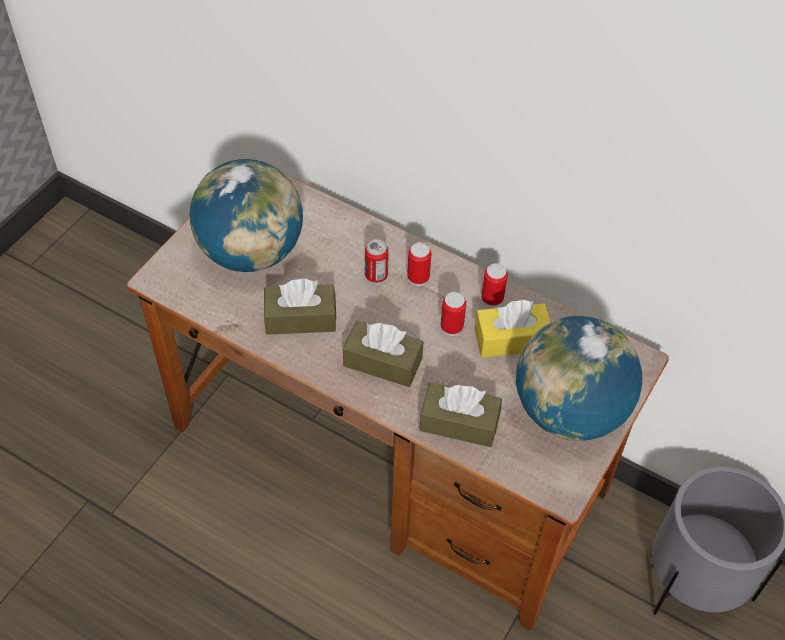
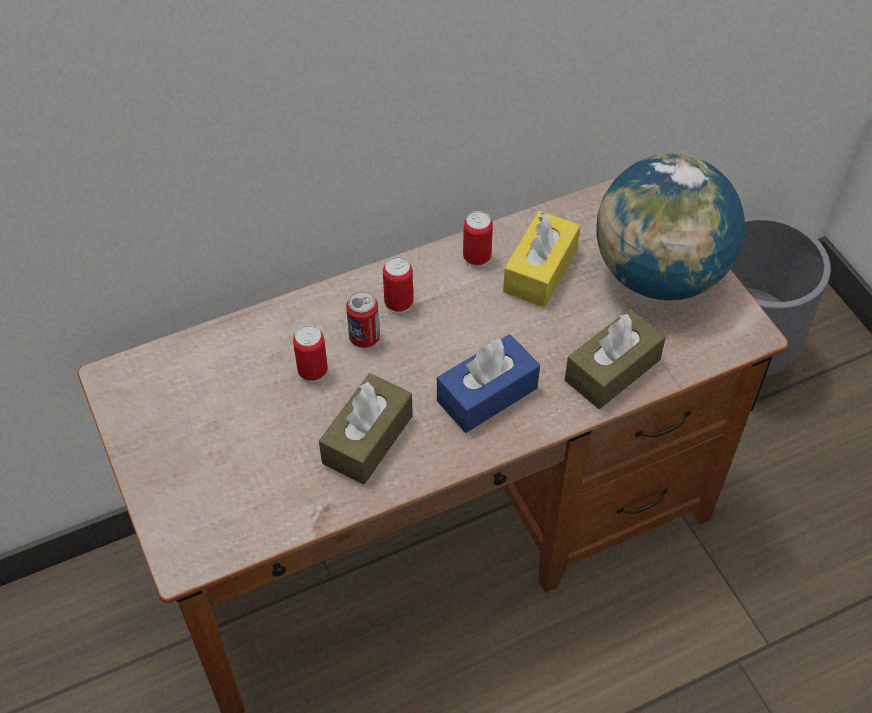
camera: 55 degrees left, 0 degrees up
(251, 252) = (228, 438): globe -> none
(382, 362) = (487, 394): brown tissue box -> blue tissue box
(451, 327) = (487, 310): can -> can (312, 371)

